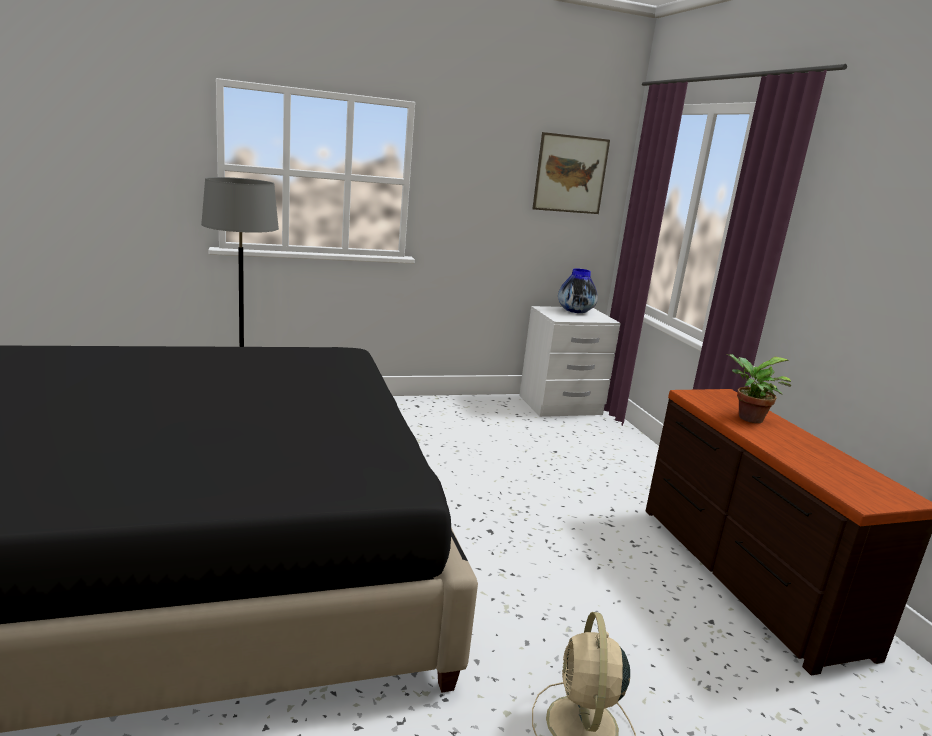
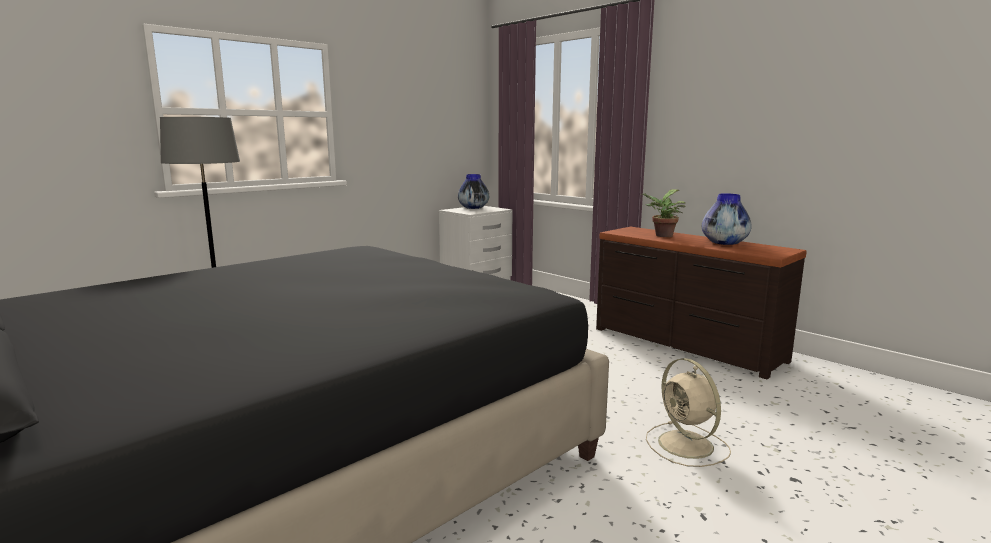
camera: 25 degrees left, 5 degrees down
(570, 174) = (450, 100): picture -> none
(821, 457) = (724, 243): none -> vase

